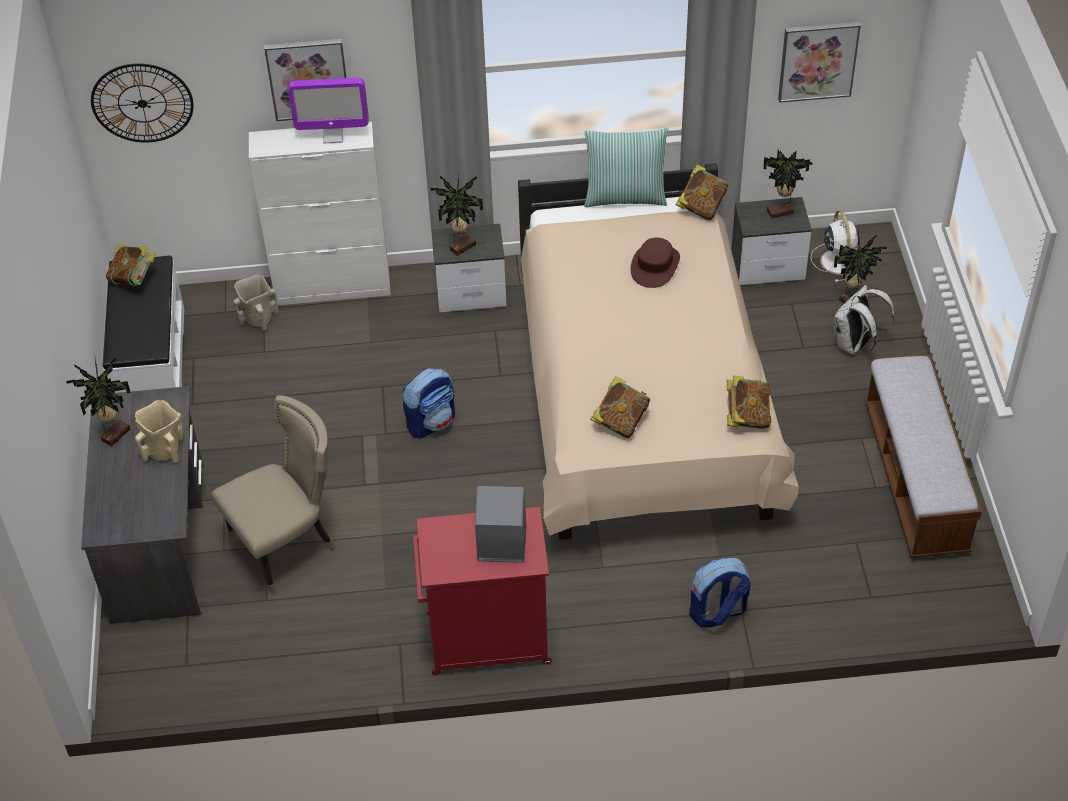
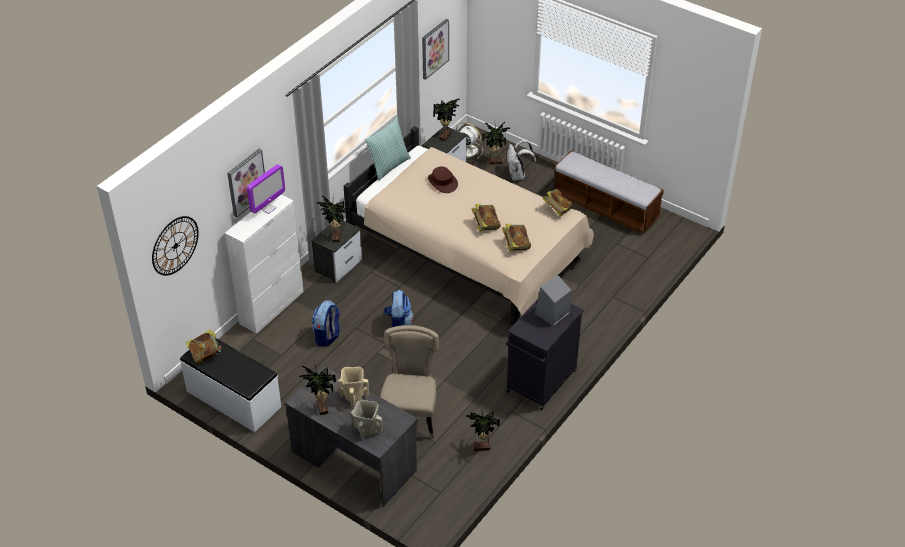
camera: 50 degrees left, 5 degrees down
(258, 318) = (256, 344): beige vase -> beige vase (367, 429)
(303, 657) = (482, 448): none -> potted plant
(485, 639) = (540, 382): red cabinet -> black cabinet
(701, 207) = (426, 149): book -> book (485, 225)
(717, 612) = (606, 304): backpack -> backpack (327, 336)

